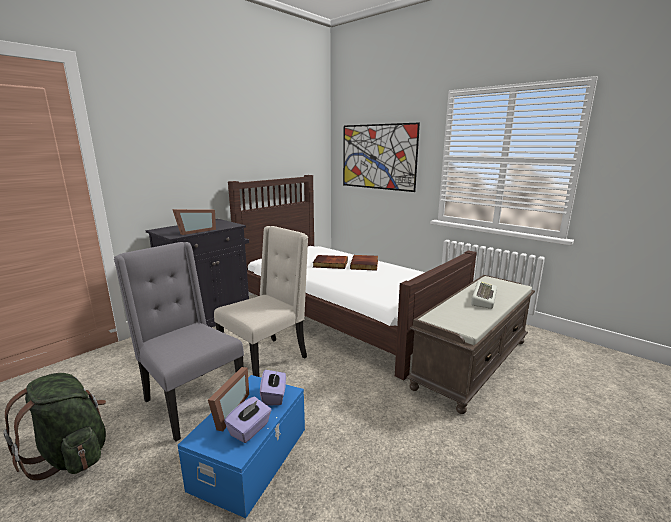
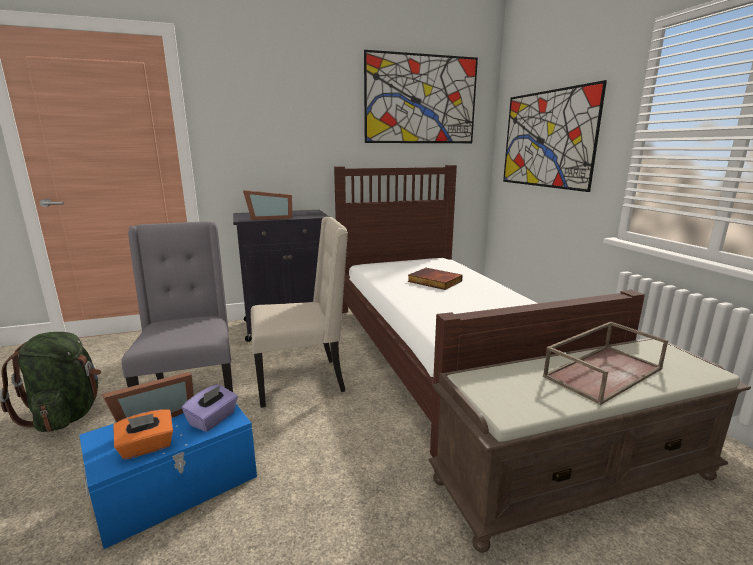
camera: 30 degrees right, 0 degrees up
(250, 429) = (147, 447): purple tissue box -> orange tissue box
(284, 125) = (421, 99): none -> picture
(365, 265) = (479, 289): book -> none
(482, 298) = (602, 371): keyboard -> brown tray

